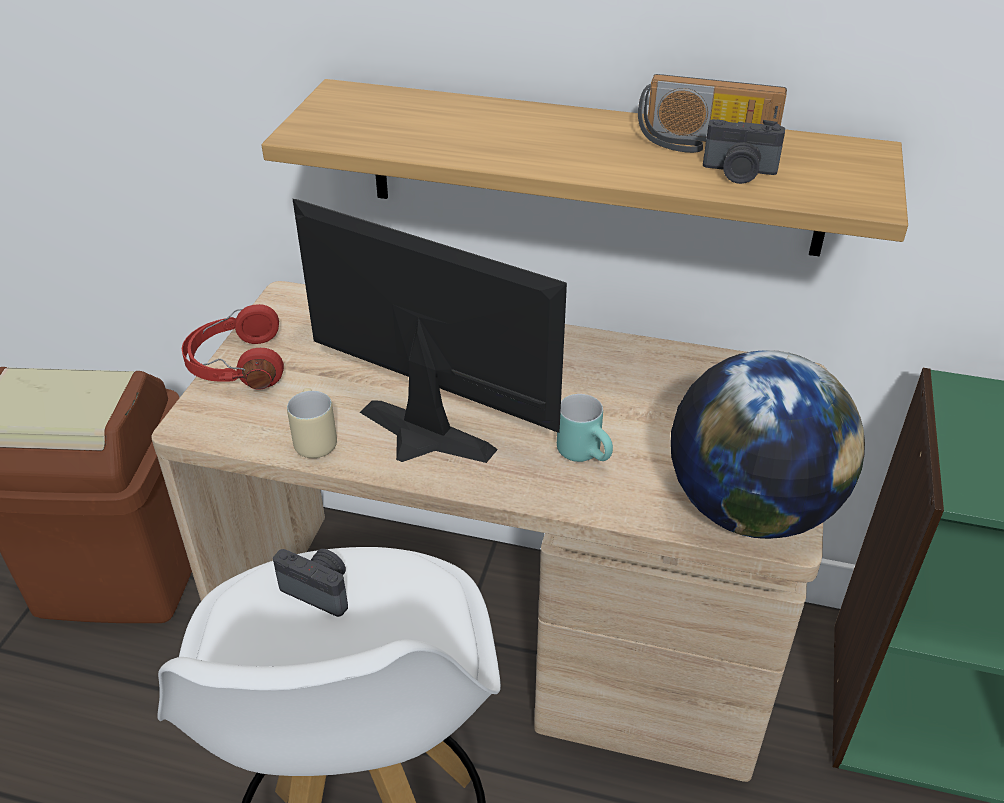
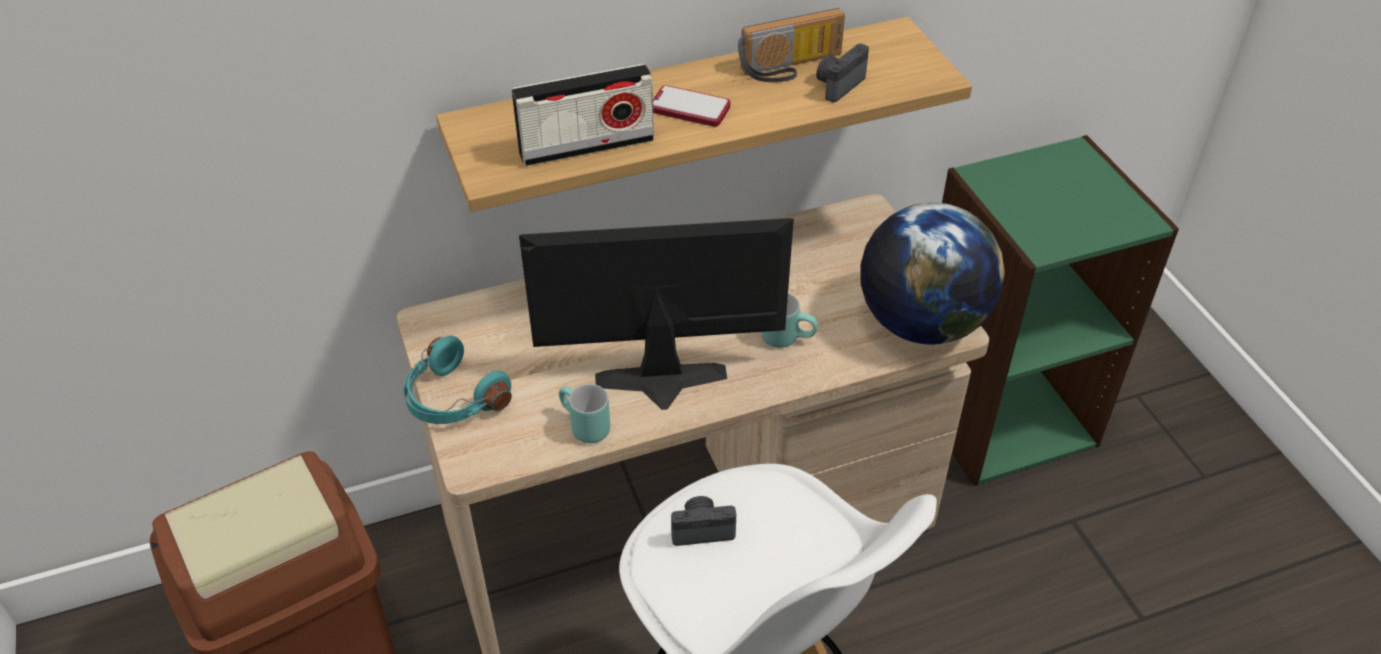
camera: 35 degrees left, 5 degrees up
(236, 365) = (453, 399): red headphones -> turquoise headphones
(311, 439) = (582, 427): beige mug -> turquoise mug
(415, 140) = (586, 146): none -> radio
(553, 143) = (690, 108): none -> phone
(739, 173) = (838, 84): camera -> camera turned 150 degrees clockwise

